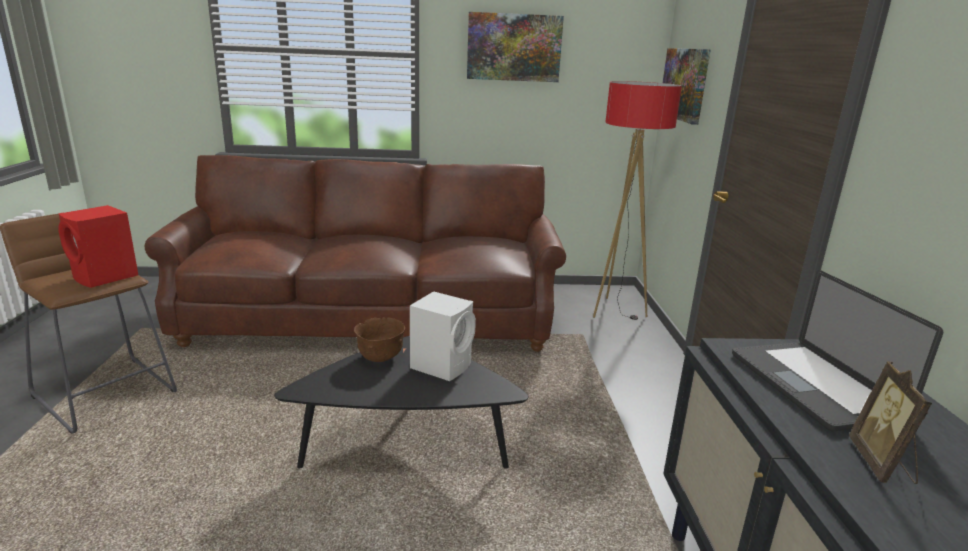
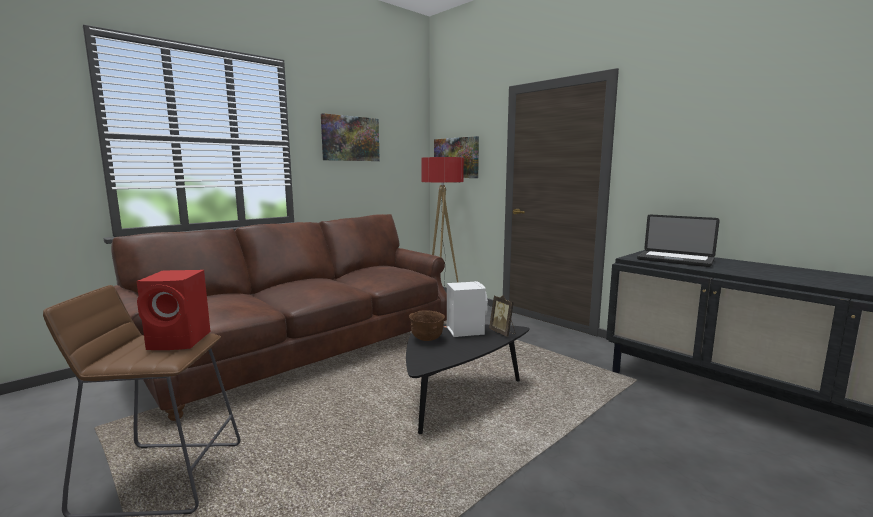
camera: 40 degrees left, 10 degrees down
(882, 464) = (735, 269): picture frame -> picture frame (503, 332)

